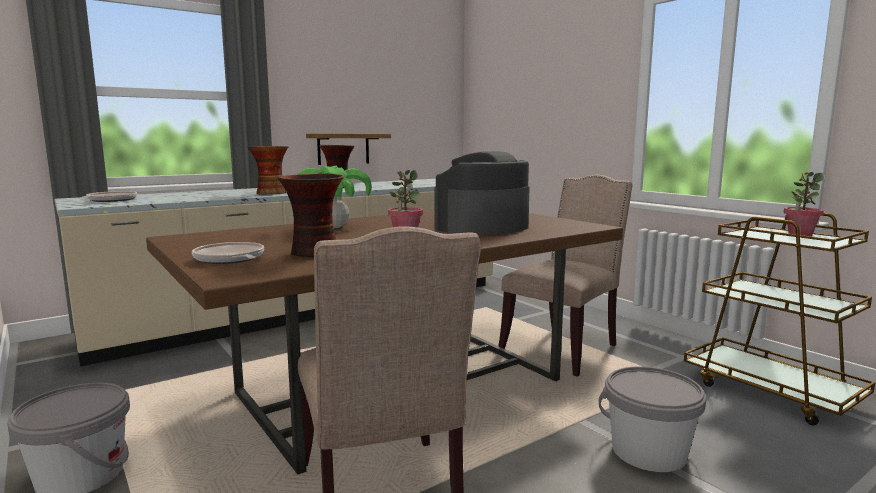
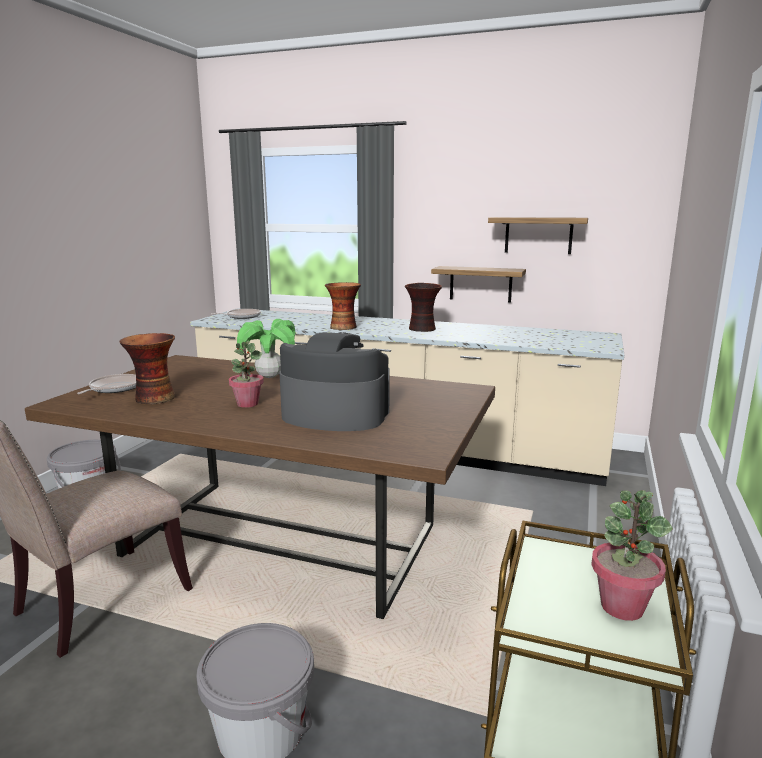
camera: 55 degrees right, 5 degrees up
(384, 105) = (538, 235): none -> shelf
(563, 348) = (480, 597): beige chair -> none

